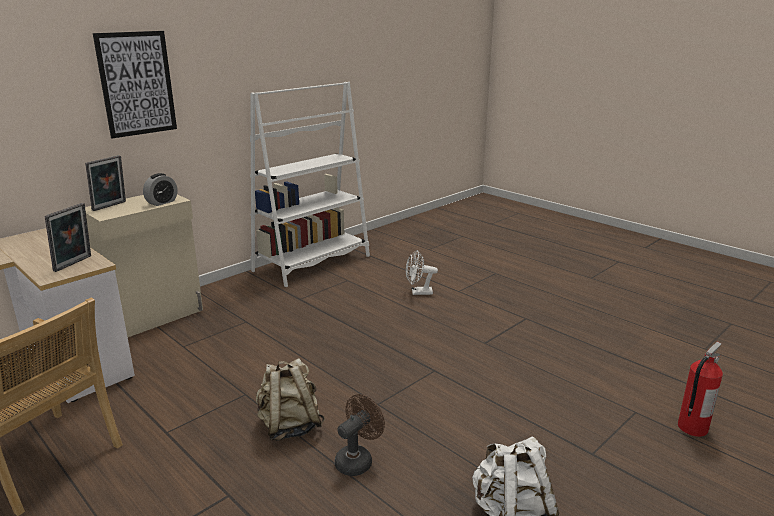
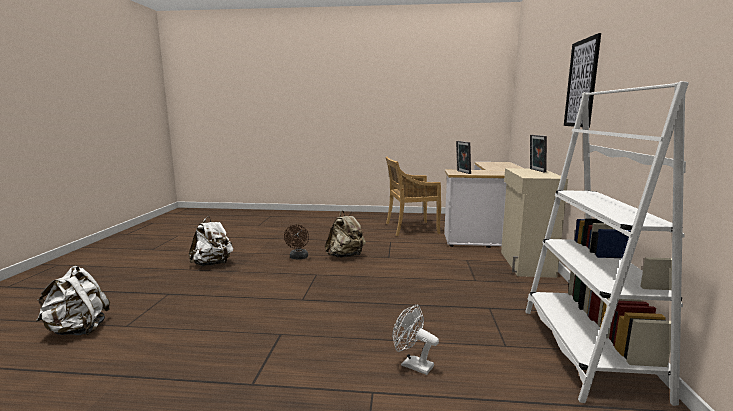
camera: 140 degrees right, 10 degrees down
(162, 202) = (527, 175): alarm clock -> none
(418, 292) = (412, 365): white fan -> white fan turned 105 degrees counterclockwise
(691, 428) = (78, 330): fire extinguisher -> white backpack

